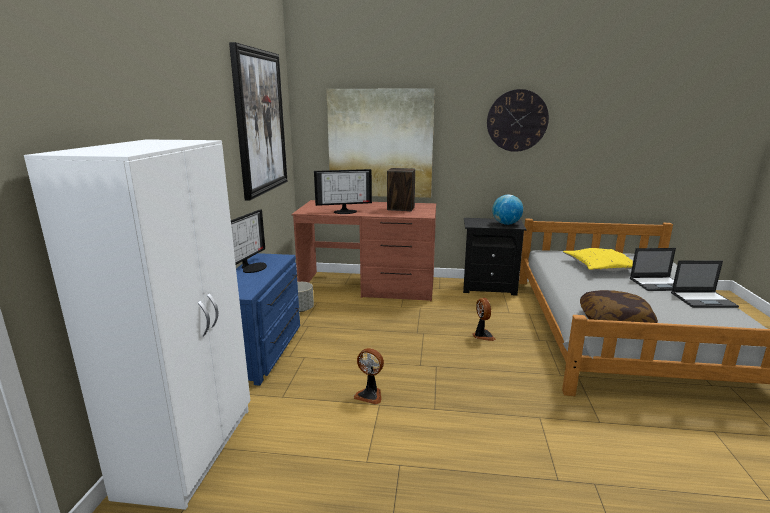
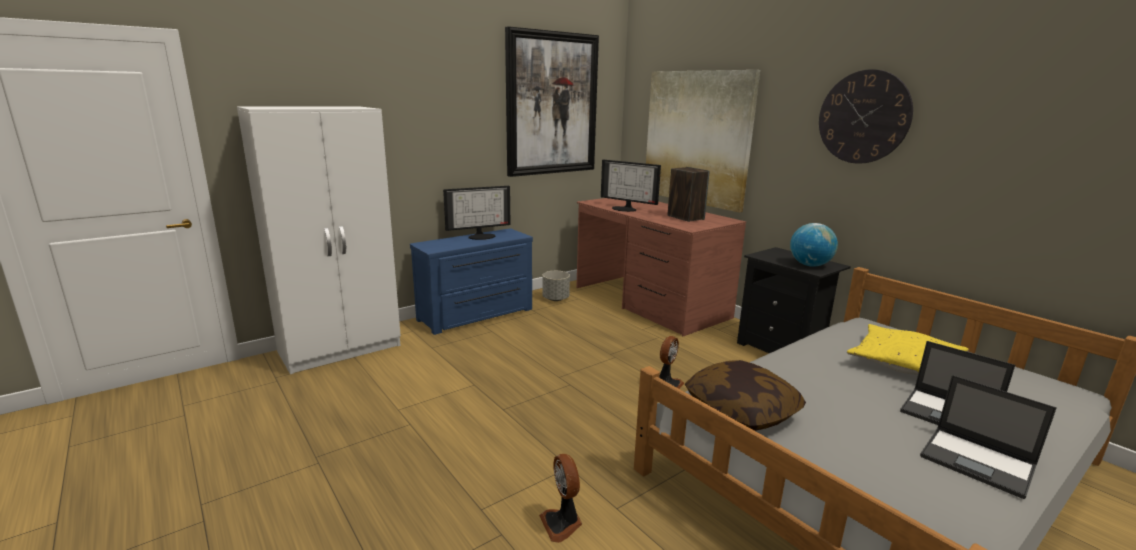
camera: 45 degrees right, 0 degrees up
(370, 395) = (481, 375): fan -> fan (562, 523)

